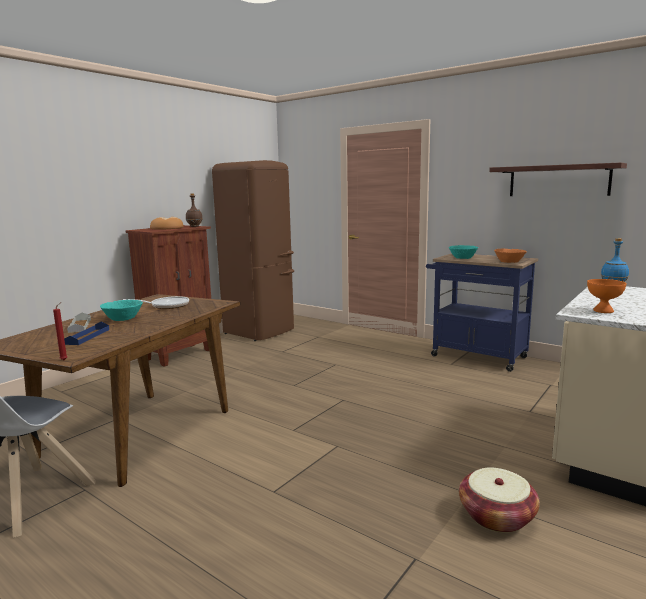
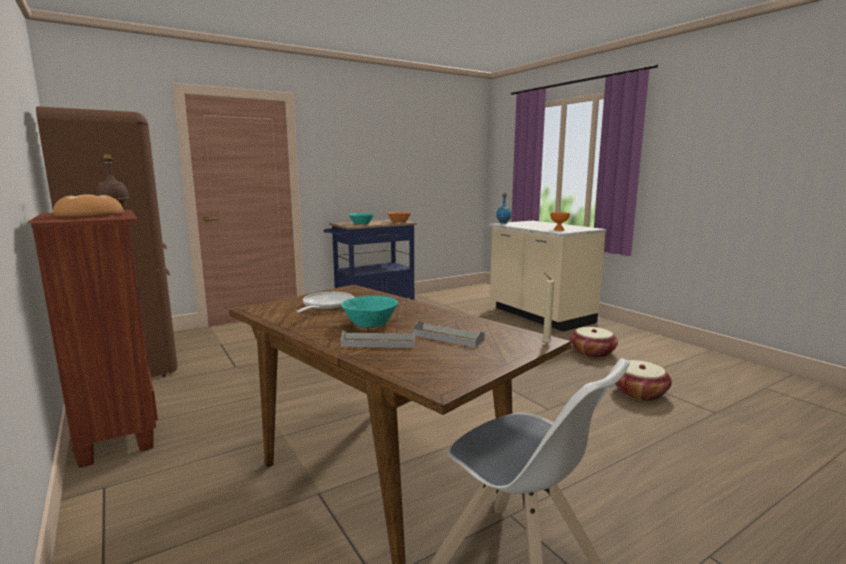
camera: 70 degrees left, 0 degrees up
(65, 360) = (545, 343): red candle -> beige candle
(87, 336) = (447, 337): blue tray -> grey tray
(365, 566) = (639, 393): none -> basket
(558, 180) = (401, 159): shelf -> none

